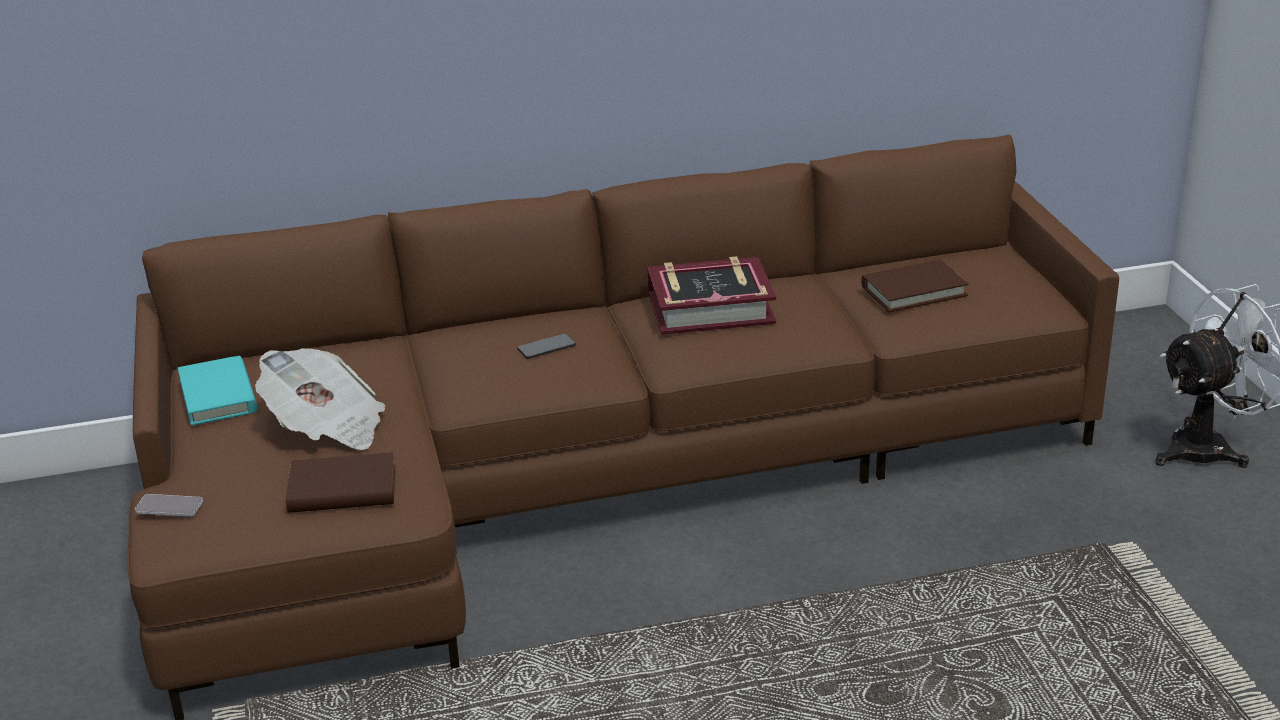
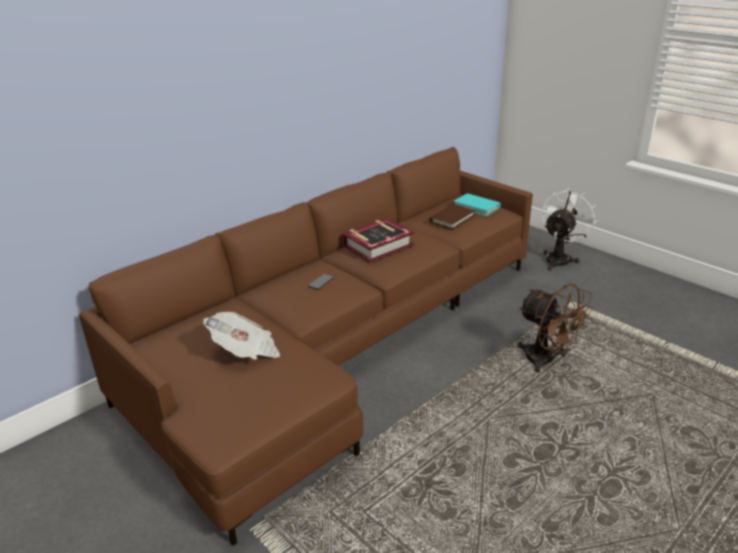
camera: 30 degrees left, 0 degrees up
(169, 507) = (198, 422): phone -> none
(218, 396) = (166, 354): turquoise book -> turquoise book (476, 207)
(342, 490) = (288, 380): brown book -> none
(947, 636) = (546, 361): none -> brown fan

